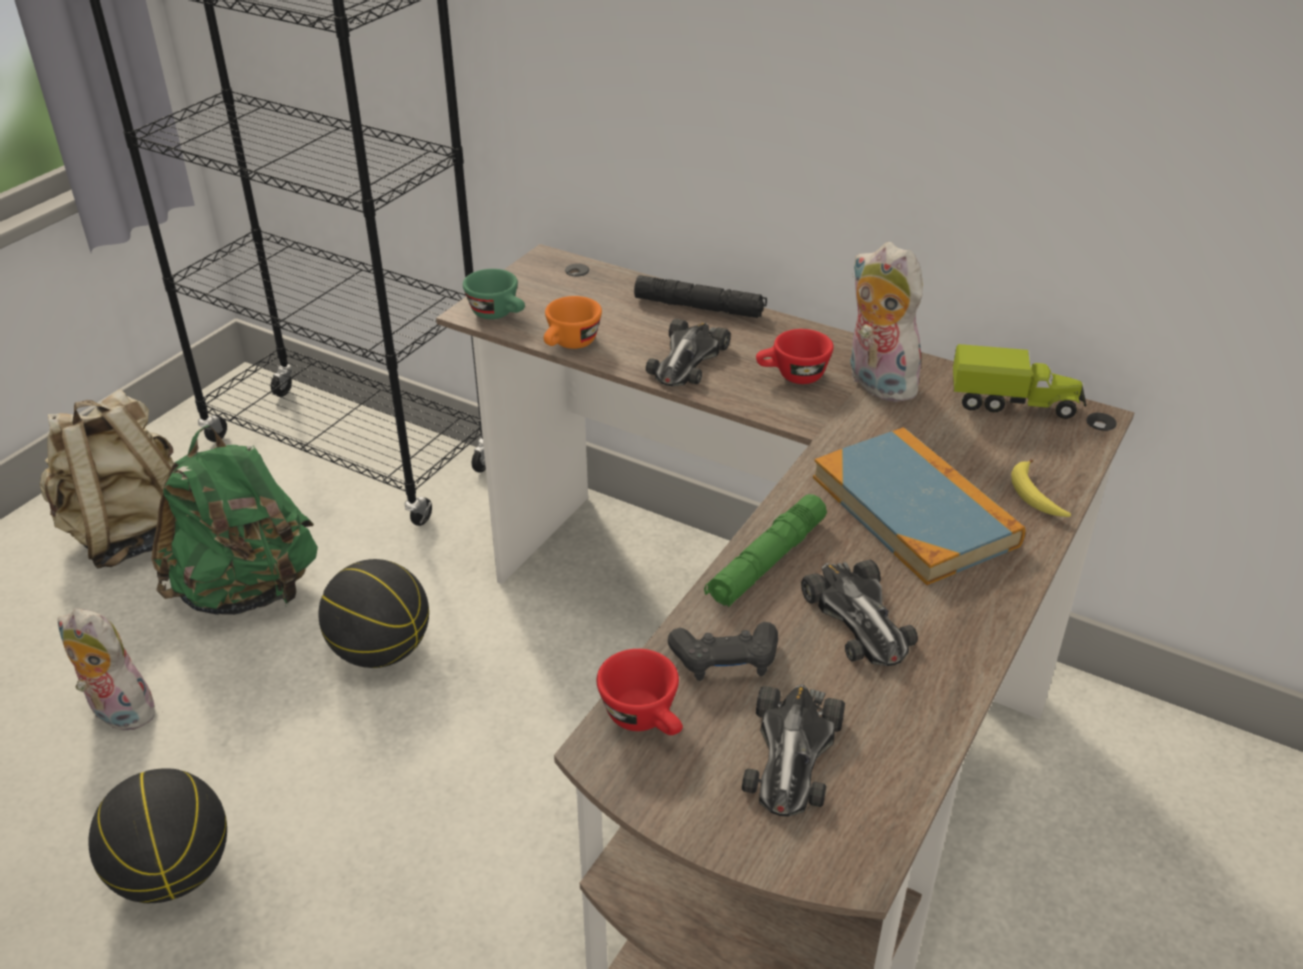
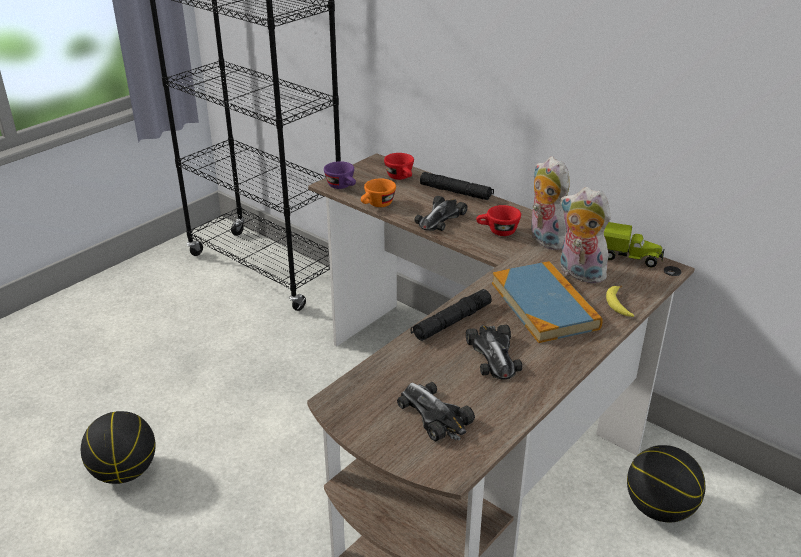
camera: 10 degrees right, 5 degrees down
(117, 712) = (113, 388): plush toy -> plush toy (578, 273)
(132, 534) = (140, 299): beige backpack -> none
(248, 591) = (195, 335): green backpack -> none
(381, 651) = (260, 374): basketball -> basketball (659, 509)
(499, 314) = (342, 186): green cup -> purple cup
(646, 719) = (361, 390): red cup -> red cup (401, 178)
(725, 661) = (412, 367): black game controller -> none
(766, 561) = (451, 322): green flashlight -> black flashlight
(791, 754) = (434, 415): toy car -> toy car turned 120 degrees clockwise

